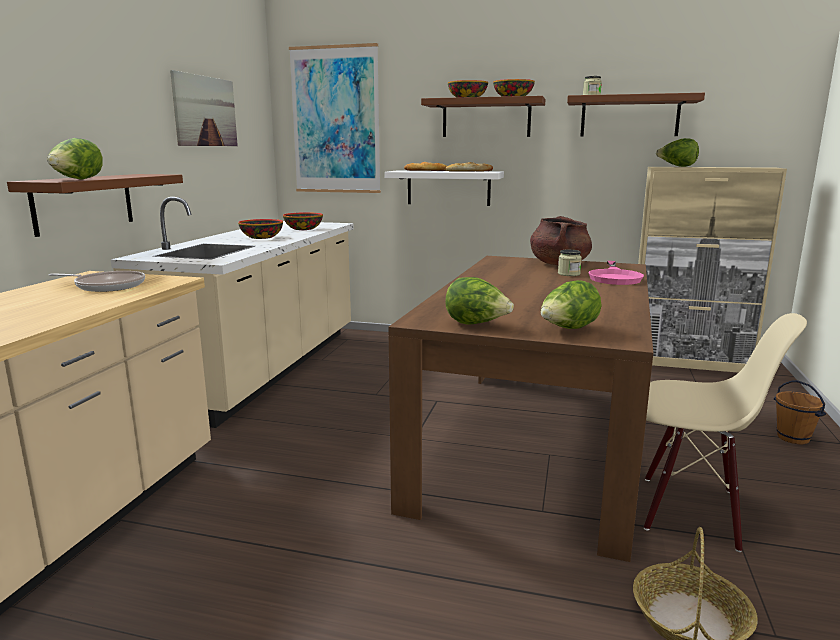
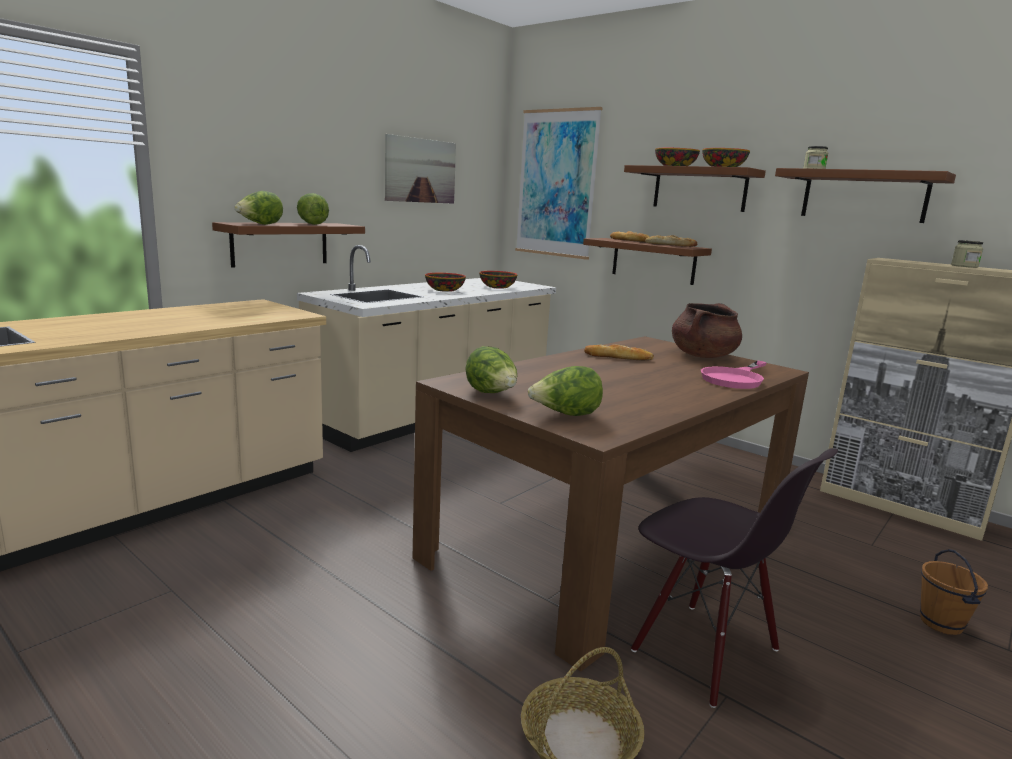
camera: 25 degrees right, 0 degrees up
(107, 286) = (249, 312): frying pan -> none
(448, 188) = (653, 261): white shelf -> brown shelf
(504, 275) = (618, 357): none -> bread
(569, 274) = (690, 367): jar -> jar (964, 266)
(677, 166) = (912, 261): lettuce -> lettuce (312, 224)
(690, 511) = (704, 651): beige chair -> black chair

